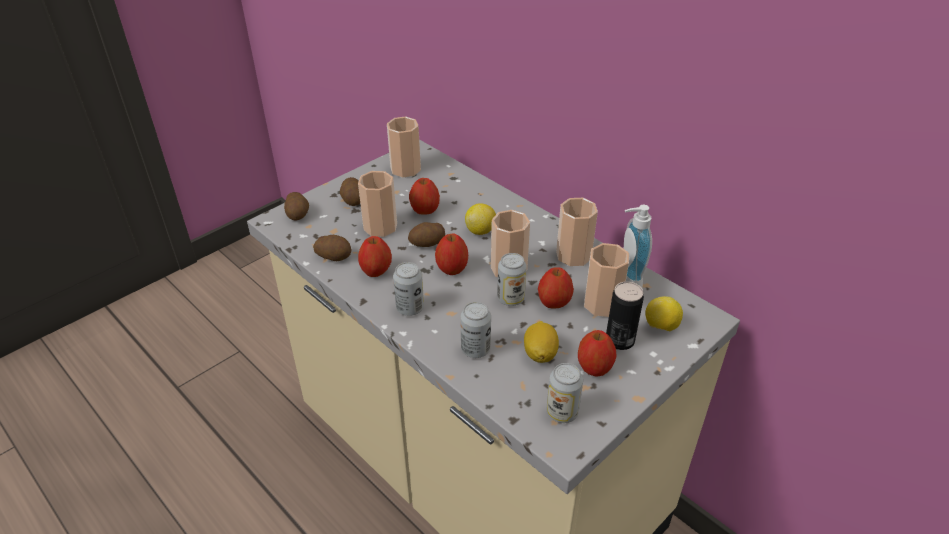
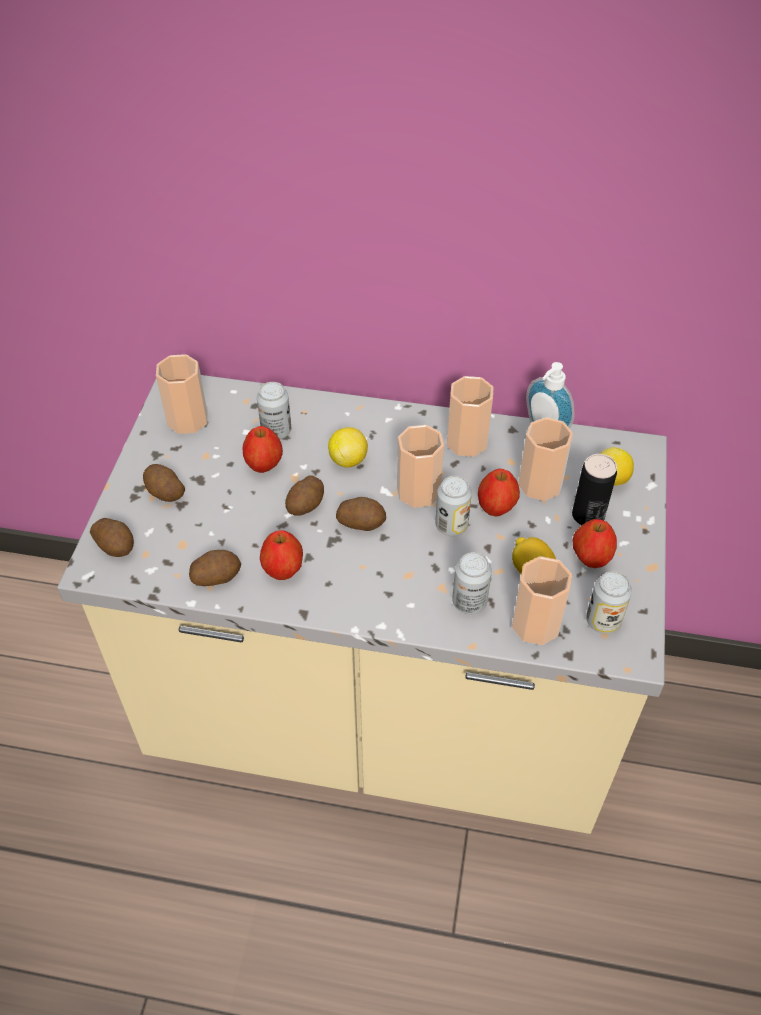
camera: 35 degrees left, 10 degrees up
(380, 227) = (233, 511): cup -> cup (536, 624)
(410, 308) = (361, 593): can -> can (276, 431)
(452, 269) = (361, 522): apple -> potato

